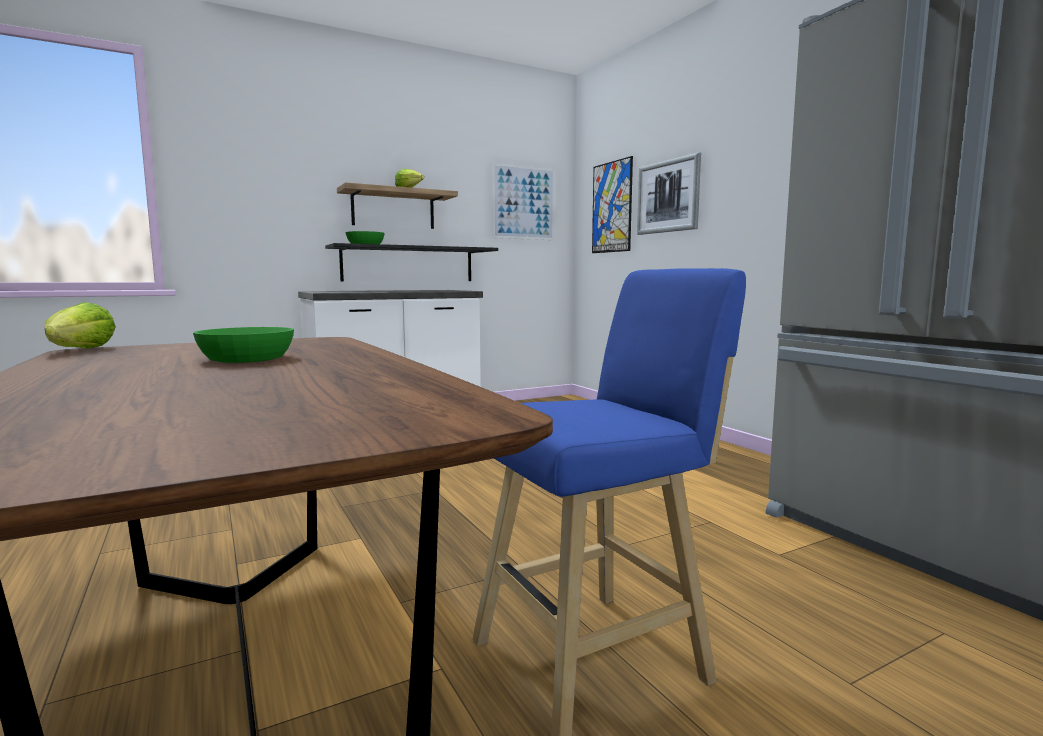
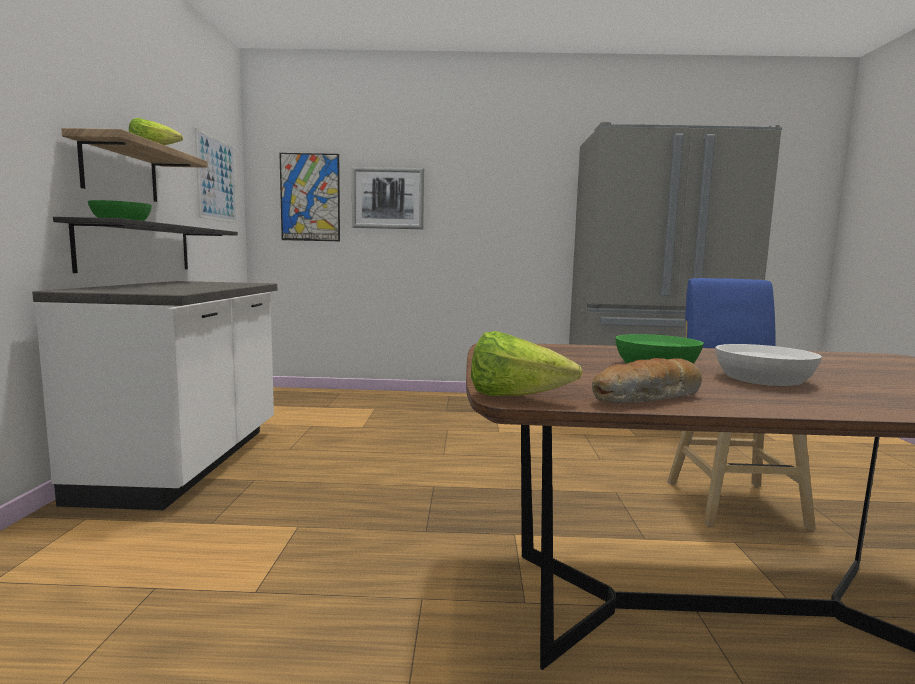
camera: 60 degrees left, 0 degrees up
(71, 362) = (648, 398): none -> bread
(177, 375) = (763, 379): none -> white bowl

